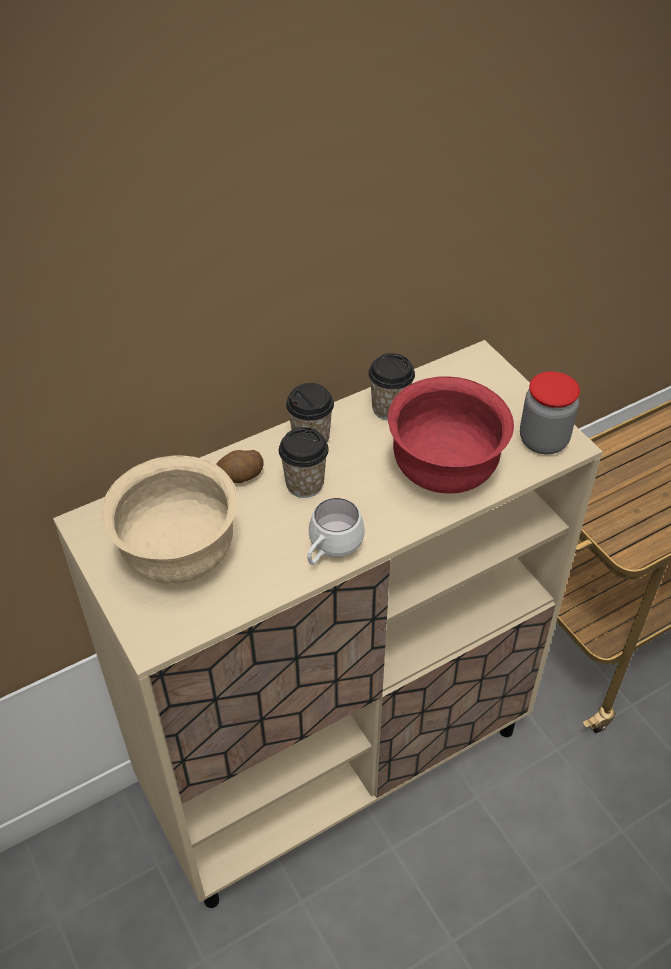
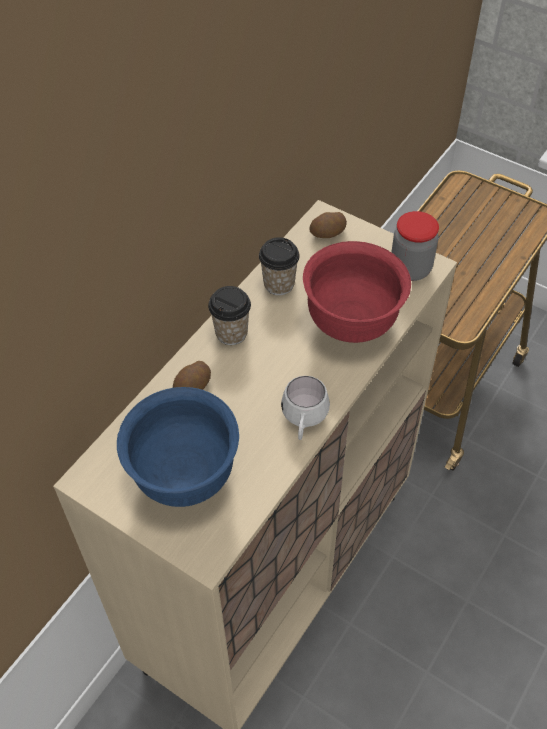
camera: 25 degrees left, 5 degrees up
(179, 556) = (184, 475): beige bowl -> blue bowl
(304, 484) = (249, 373): cup -> none
(474, 376) = (328, 233): none -> potato

